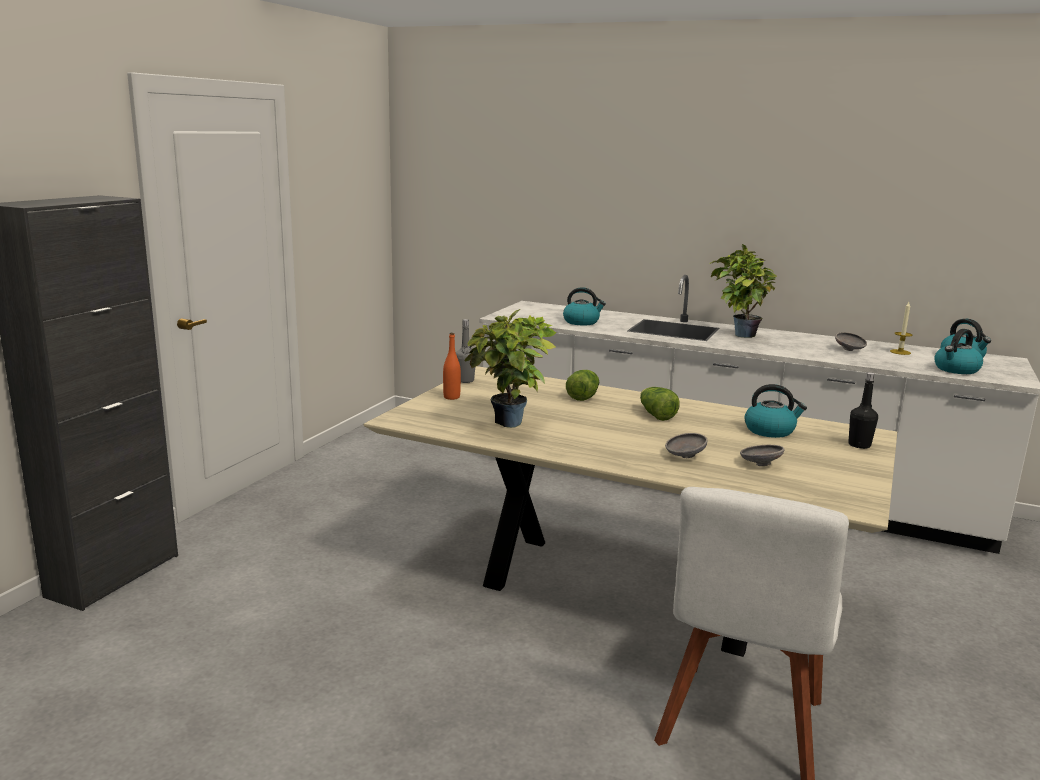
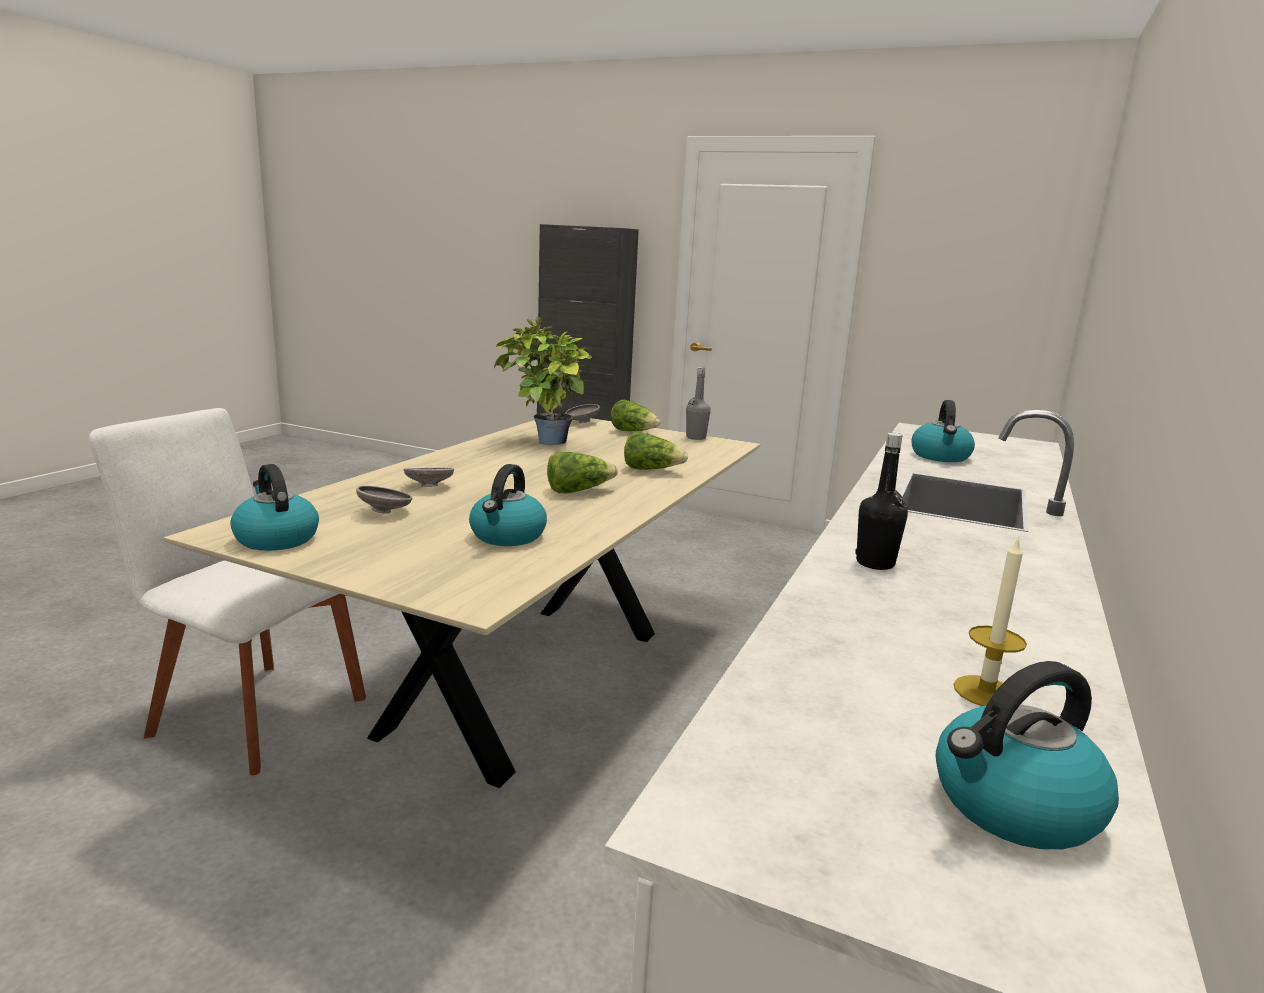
camera: 90 degrees right, 0 degrees up
(451, 397) = (634, 432): orange bottle -> lettuce
(739, 335) = (974, 537): potted plant -> none
(849, 350) = (936, 621): grey bowl -> grey bowl (581, 422)
(859, 445) = (426, 579): black bottle -> black bottle (875, 563)
(956, 370) = (807, 730): kettle -> kettle (276, 539)

